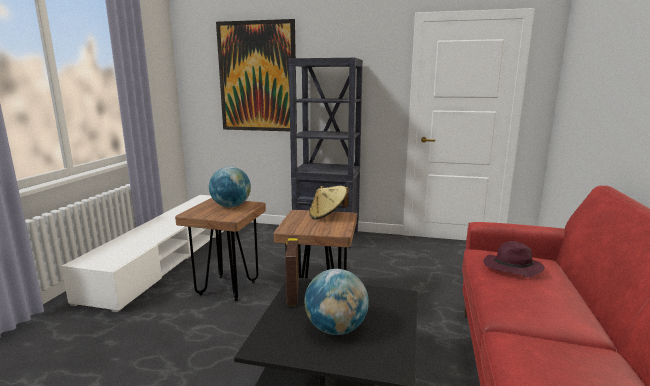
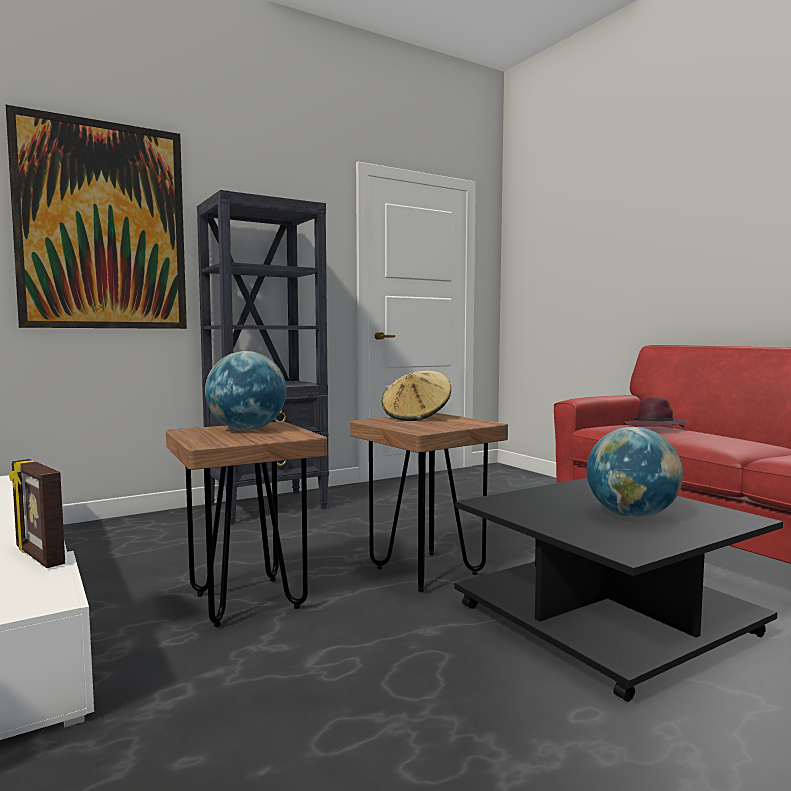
camera: 45 degrees left, 10 degrees down
(292, 293) = (507, 509): picture frame -> picture frame (38, 556)

